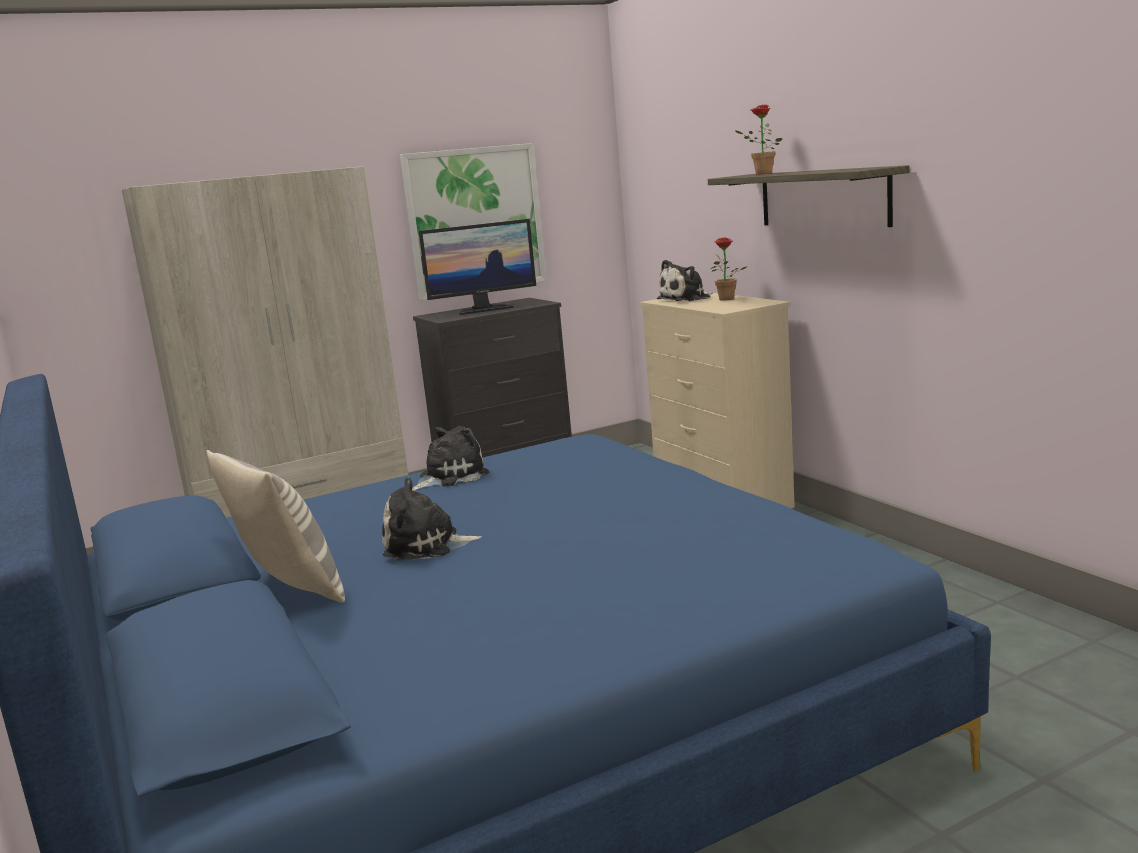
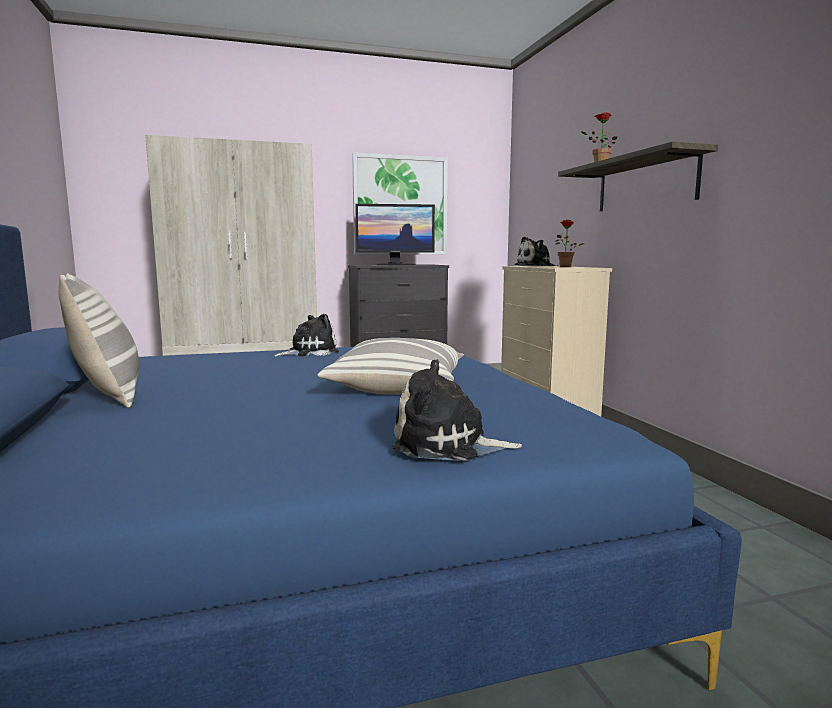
camera: 10 degrees right, 5 degrees down
(427, 546) = (240, 384): plush toy -> plush toy (447, 445)
(614, 524) = (397, 387): none -> pillow

